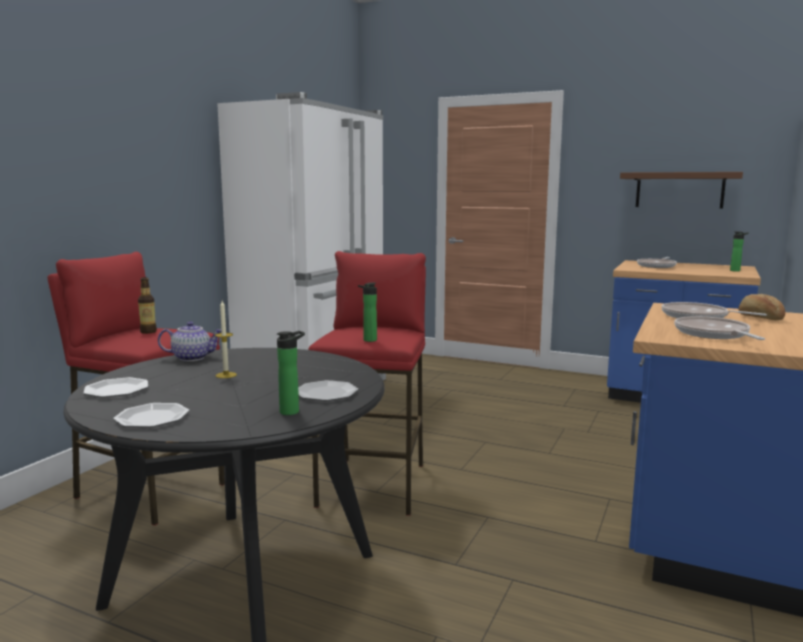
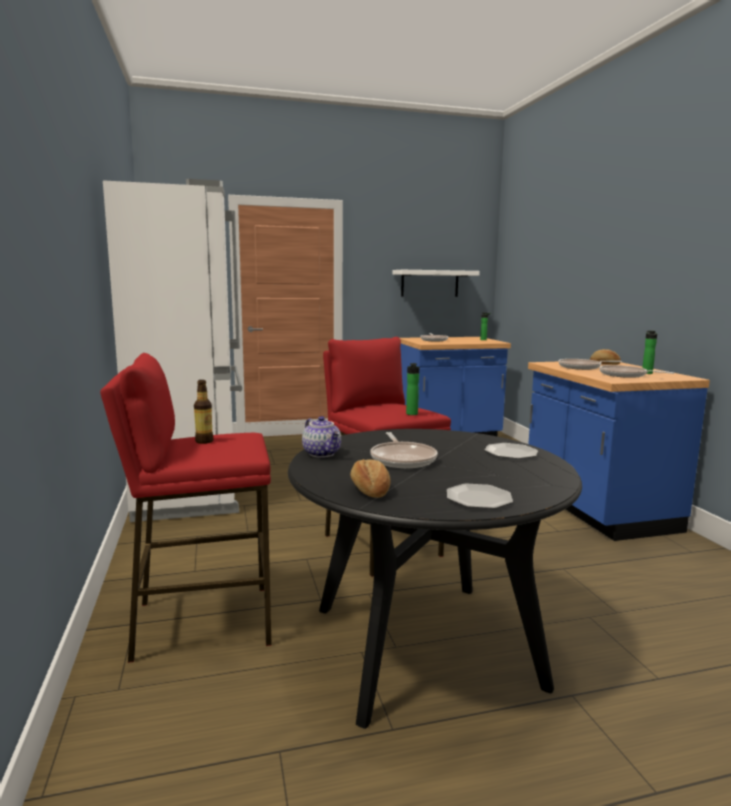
camera: 40 degrees left, 0 degrees up
(116, 390) = (369, 491): plate -> bread
(192, 358) = (322, 453): teapot -> teapot turned 105 degrees clockwise
(226, 375) = (402, 459): candle -> frying pan
(292, 411) = (537, 468): bottle -> bottle (646, 373)
(679, 190) = (429, 283): brown shelf -> white shelf

